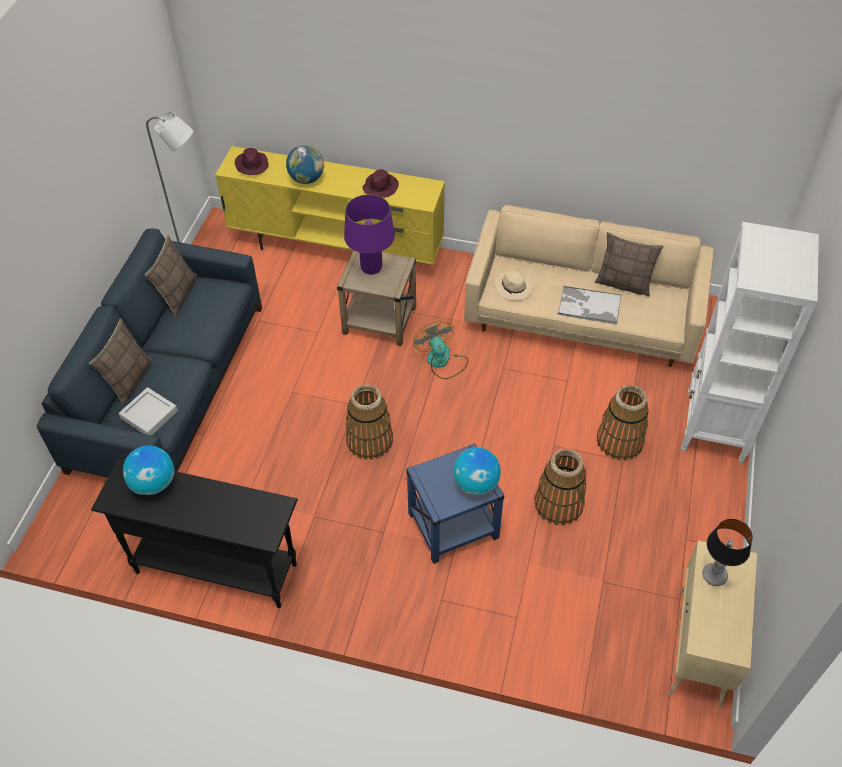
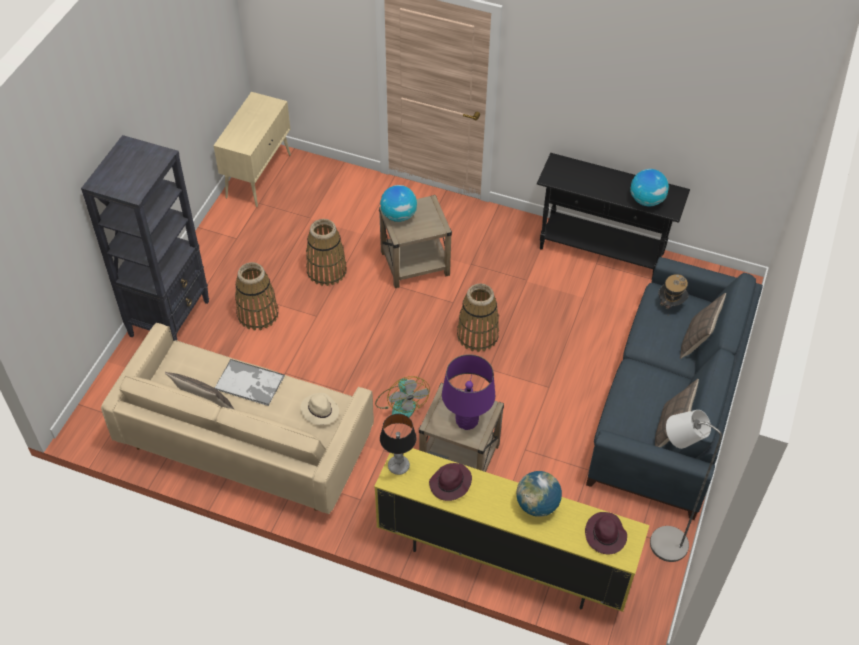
camera: 175 degrees left, 0 degrees up
(149, 415) = (670, 304): grey tray -> hat
(452, 525) = (415, 263): blue side table -> beige side table
(714, 427) = (170, 318): white bookcase -> black bookcase
(714, 575) = (249, 136): table lamp -> table lamp (398, 466)

